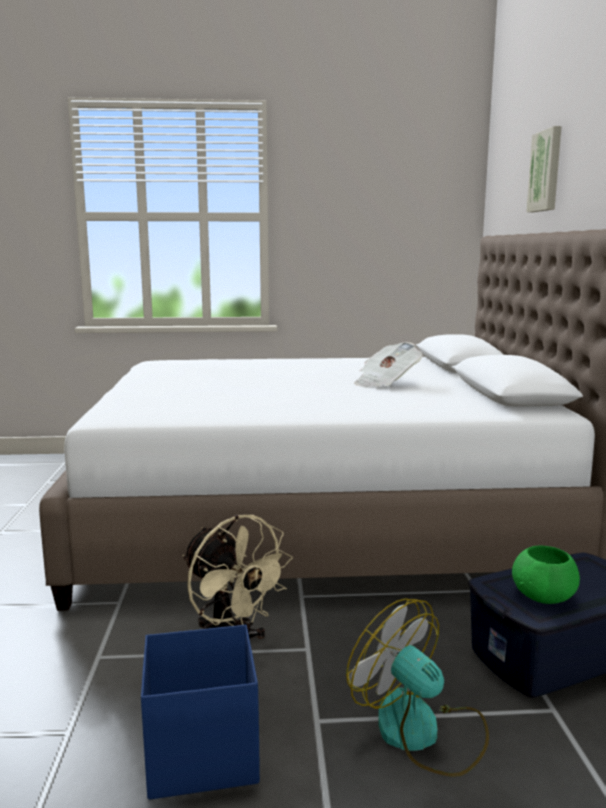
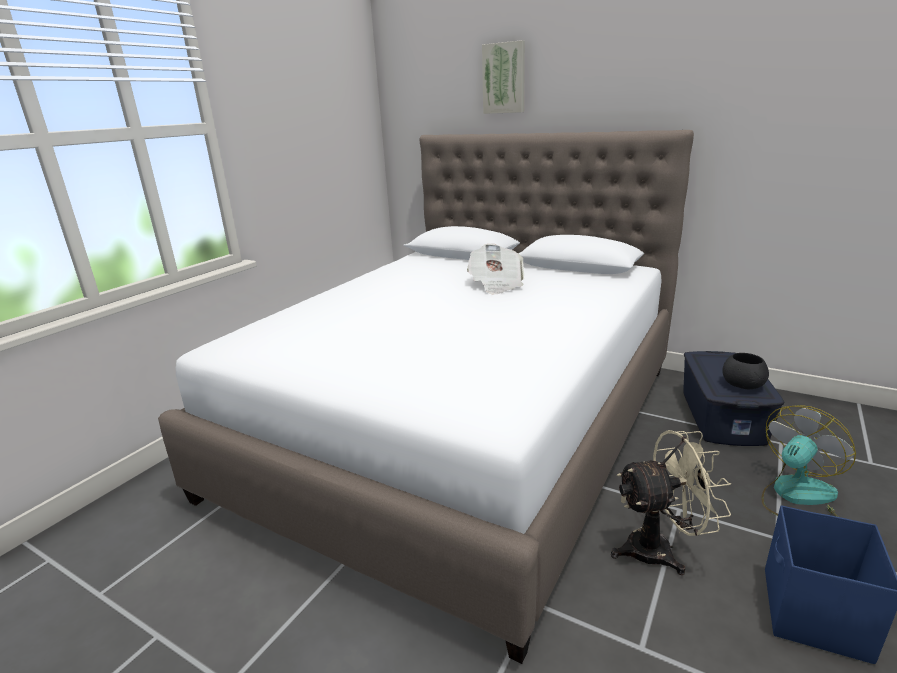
camera: 55 degrees left, 10 degrees up
(421, 732) = (797, 498): fan -> fan turned 150 degrees clockwise
(544, 596) = (742, 385): green bowl -> black bowl

